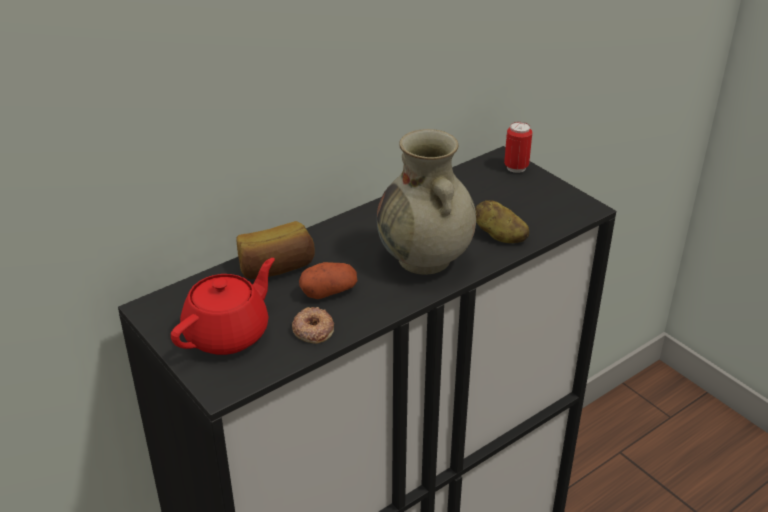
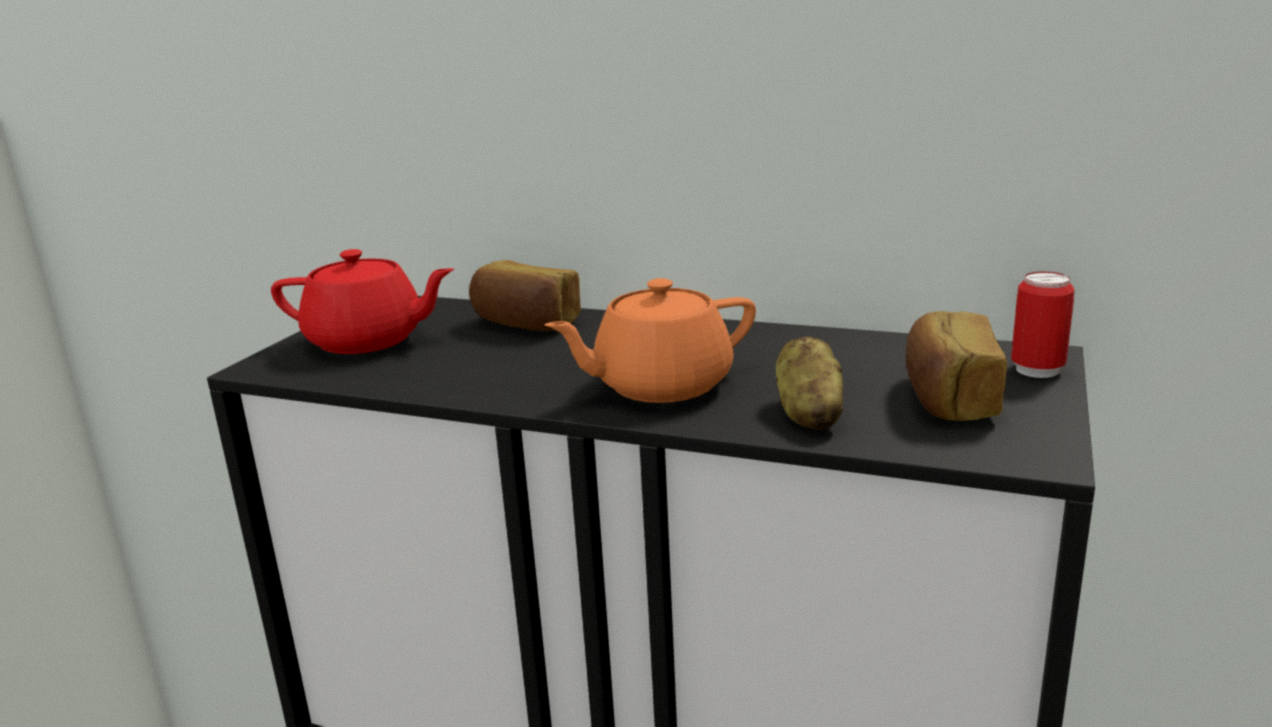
camera: 60 degrees right, 15 degrees down
(313, 329) = (414, 373): donut -> none
(329, 291) = (508, 358): potato -> none
(425, 260) = (660, 385): beige vase -> orange teapot
(520, 199) = (947, 398): none -> bread

